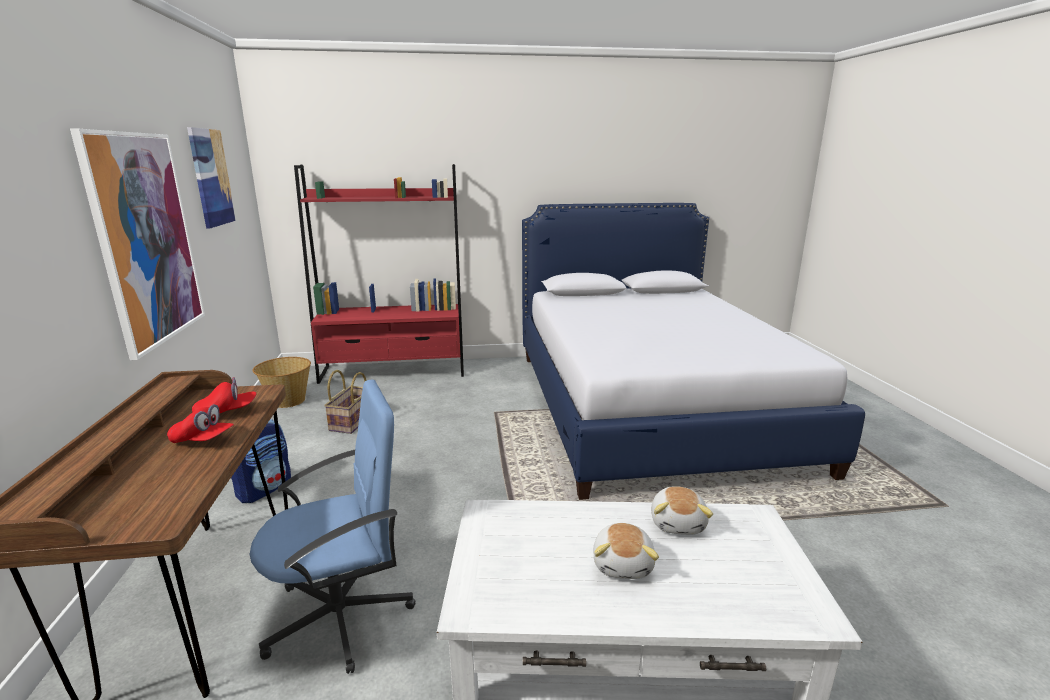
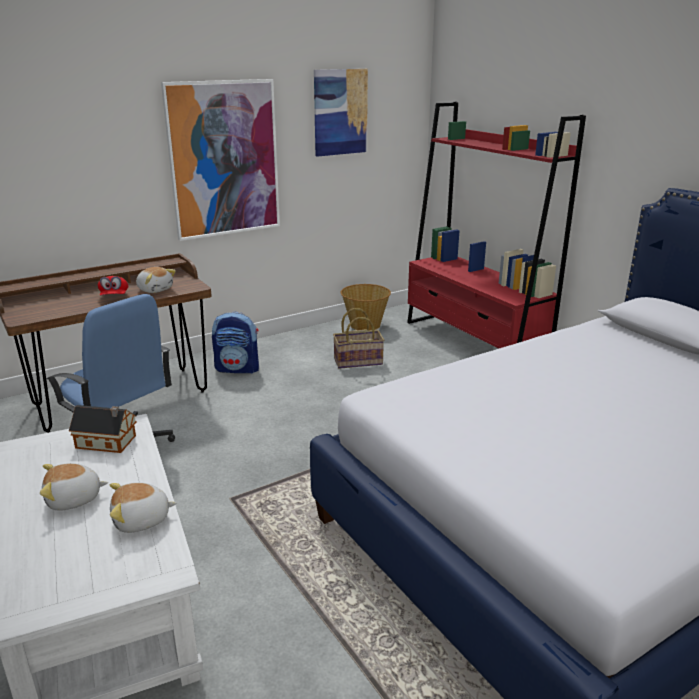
camera: 65 degrees right, 5 degrees up
(227, 412) = (155, 289): red cap -> plush toy
(513, 531) = (108, 442): none -> toy house

